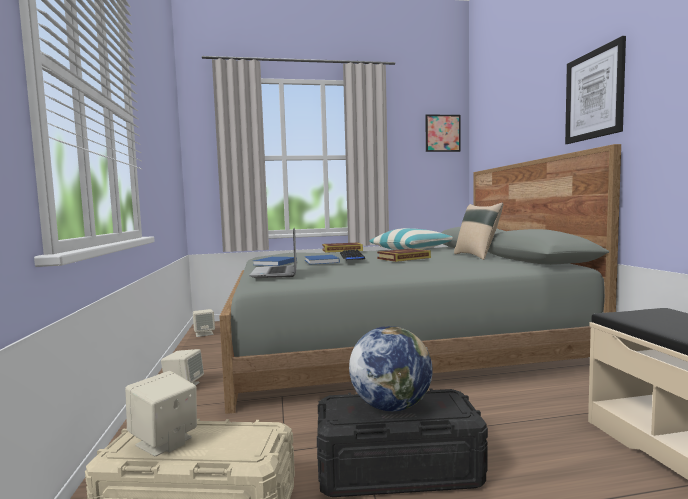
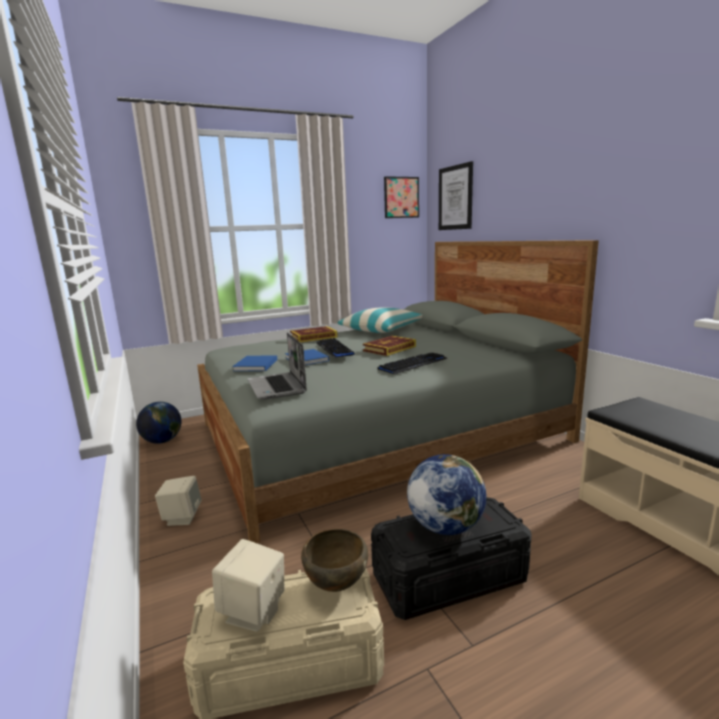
camera: 15 degrees left, 10 degrees up
(204, 334) = (162, 441): beige speaker -> globe
(249, 434) = (335, 585): none -> brown bowl
(415, 267) = (413, 364): none -> keyboard
(477, 256) = (456, 340): beige pillow -> none
(594, 95) = (572, 185): picture -> picture (455, 198)

